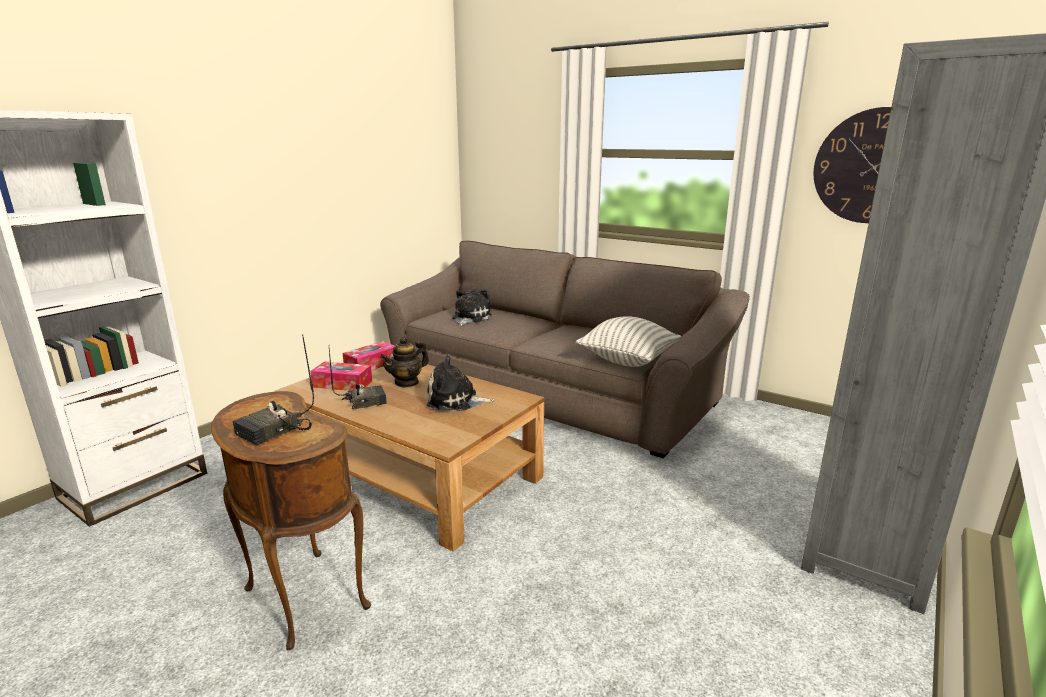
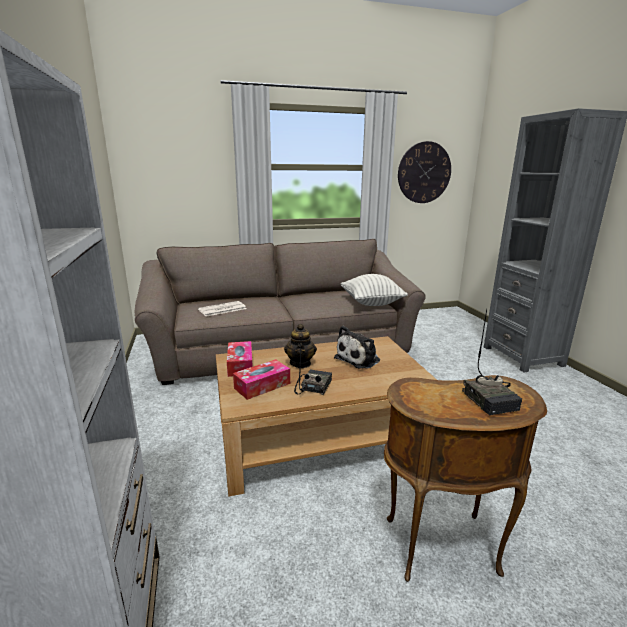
camera: 50 degrees left, 0 degrees up
(470, 318) = (222, 309): plush toy -> newspaper

